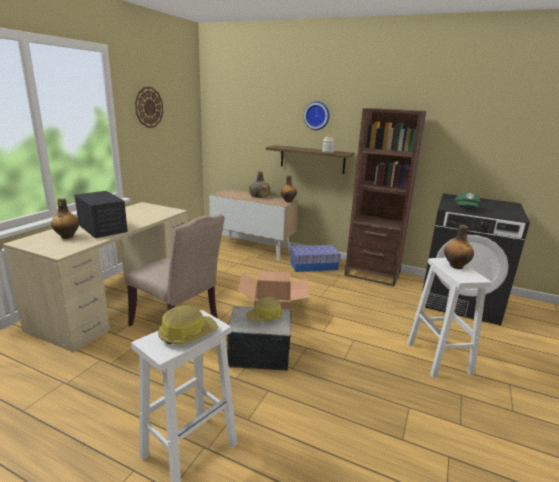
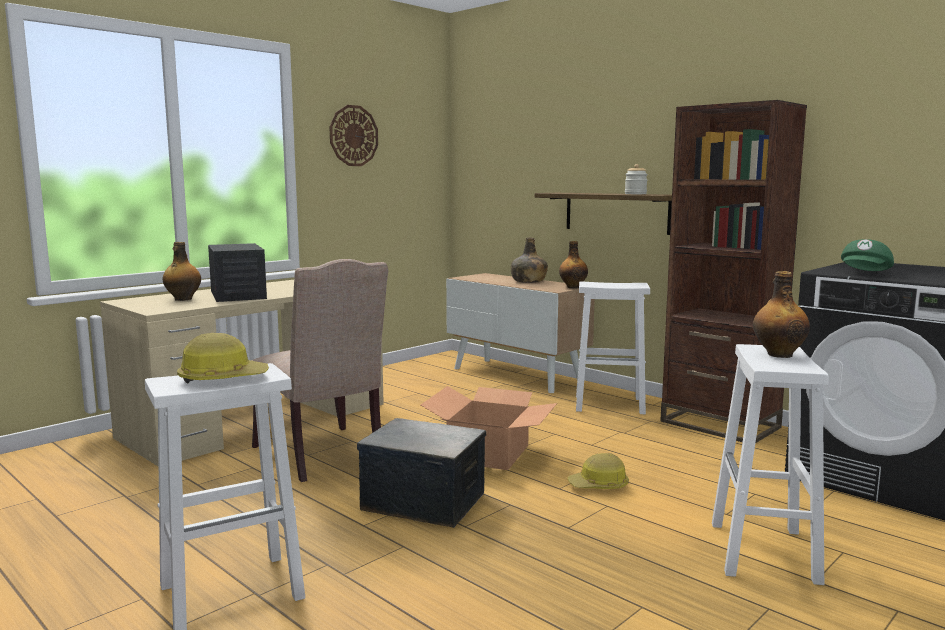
camera: 20 degrees right, 10 degrees down
(265, 317) = (433, 434): hard hat -> hard hat (599, 486)
(313, 266) = (610, 404): storage box -> white stool
(317, 115) = (622, 135): wall clock -> none

